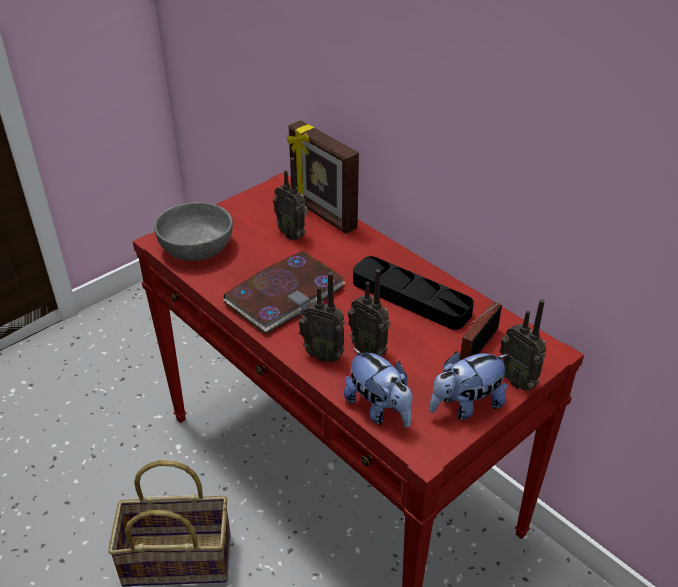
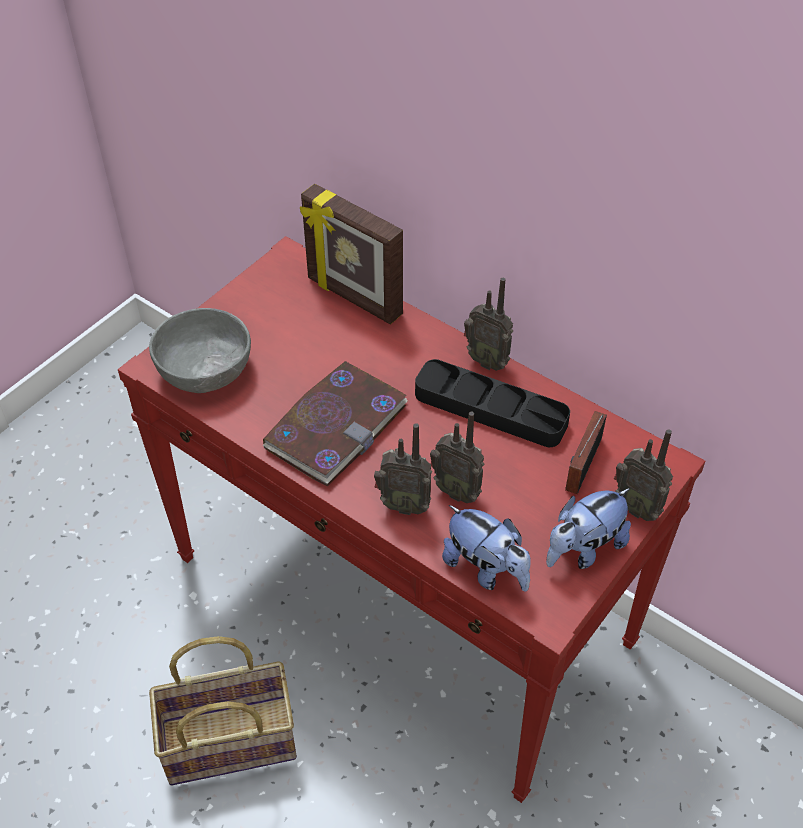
camera: 10 degrees left, 10 degrees up
(292, 234) = (323, 333): radio -> radio (487, 360)

